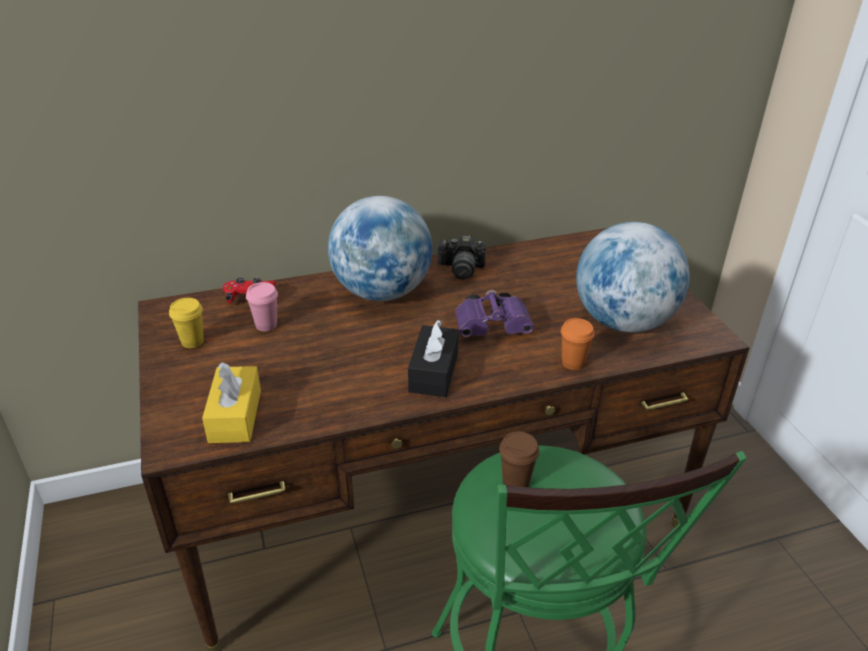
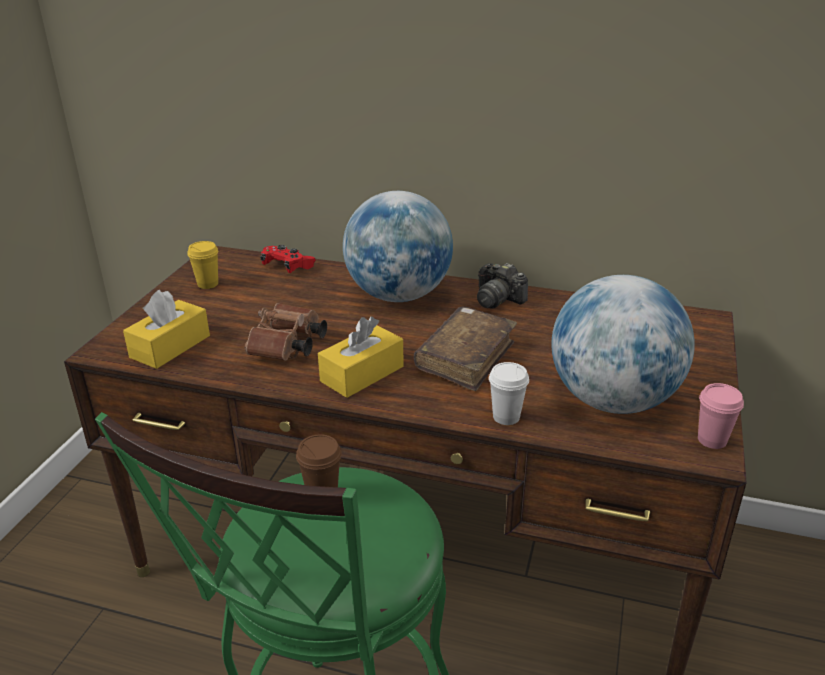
camera: 35 degrees right, 5 degrees down
(266, 325) = (274, 290): pink cup -> pink cup (712, 440)
(345, 374) = (287, 348): none -> brown binoculars
(433, 372) = (362, 374): black tissue box -> yellow tissue box
(494, 327) = (466, 358): purple binoculars -> brown book
(573, 363) = (506, 417): orange cup -> white cup

